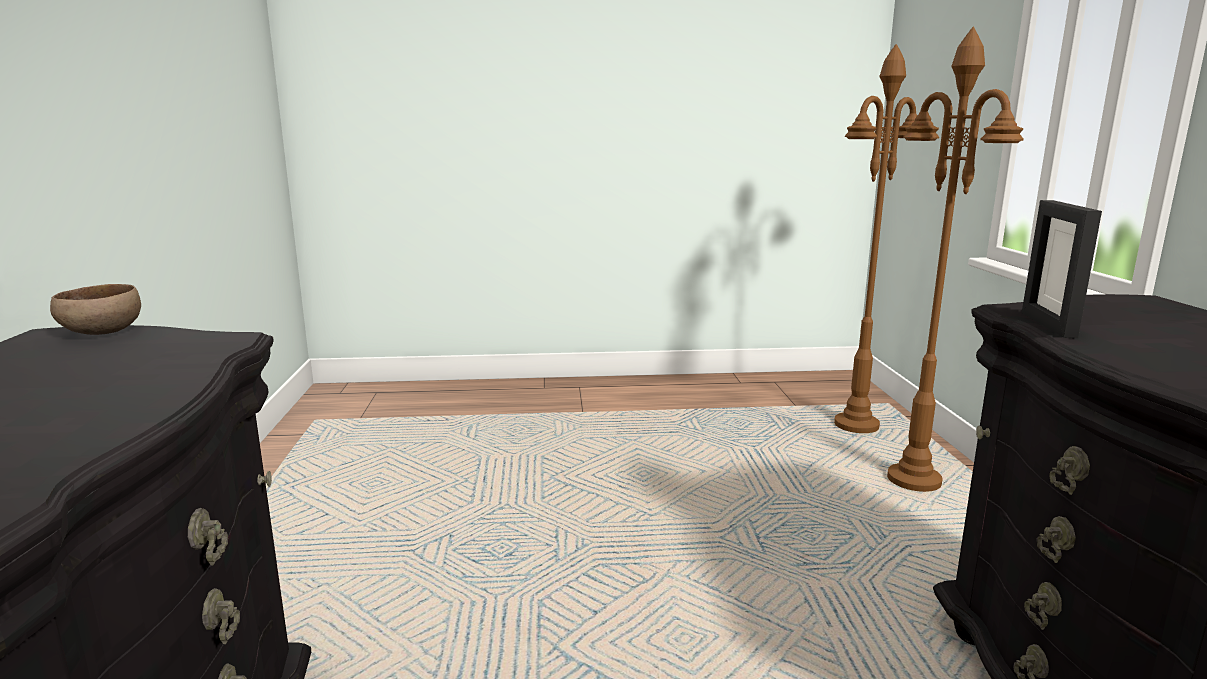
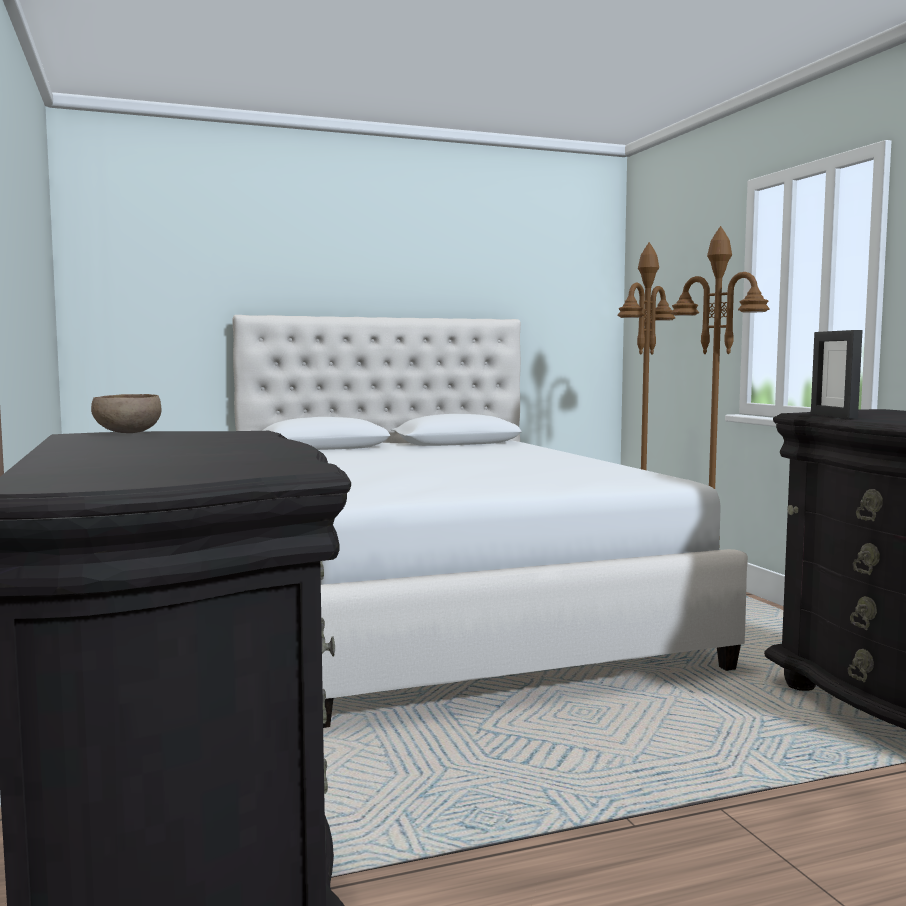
camera: 15 degrees left, 10 degrees down
(620, 456) = (445, 612): none -> white bed

